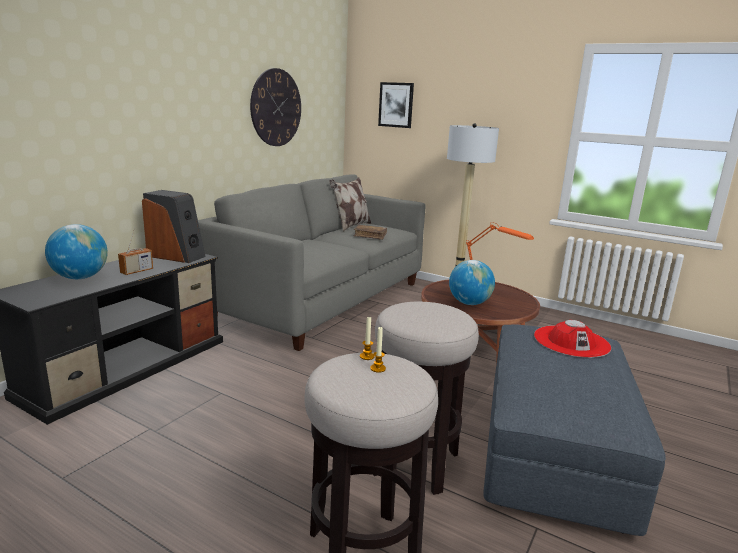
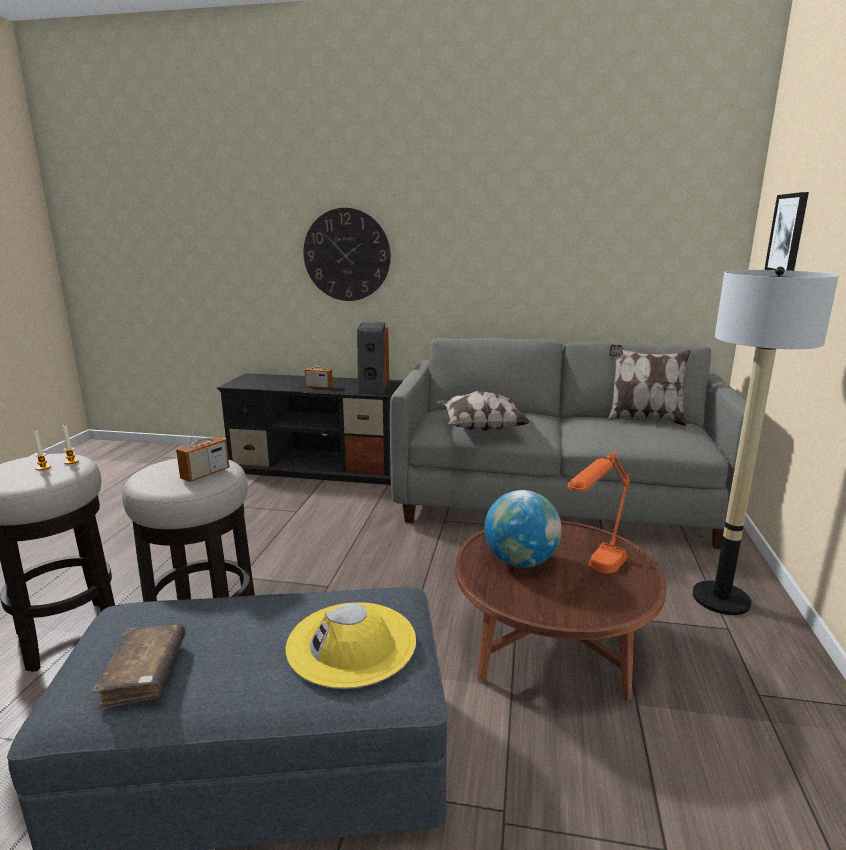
camera: 70 degrees right, 0 degrees up
(80, 278) = (290, 380): globe -> none
(276, 108) = (575, 243): wall clock -> wall clock (347, 255)
(320, 255) = (480, 428): none -> pillow
(370, 236) = (614, 434): brown book -> brown book (144, 674)
(440, 308) = (205, 474): none -> radio
(571, 341) = (351, 643): red hat -> yellow hat

